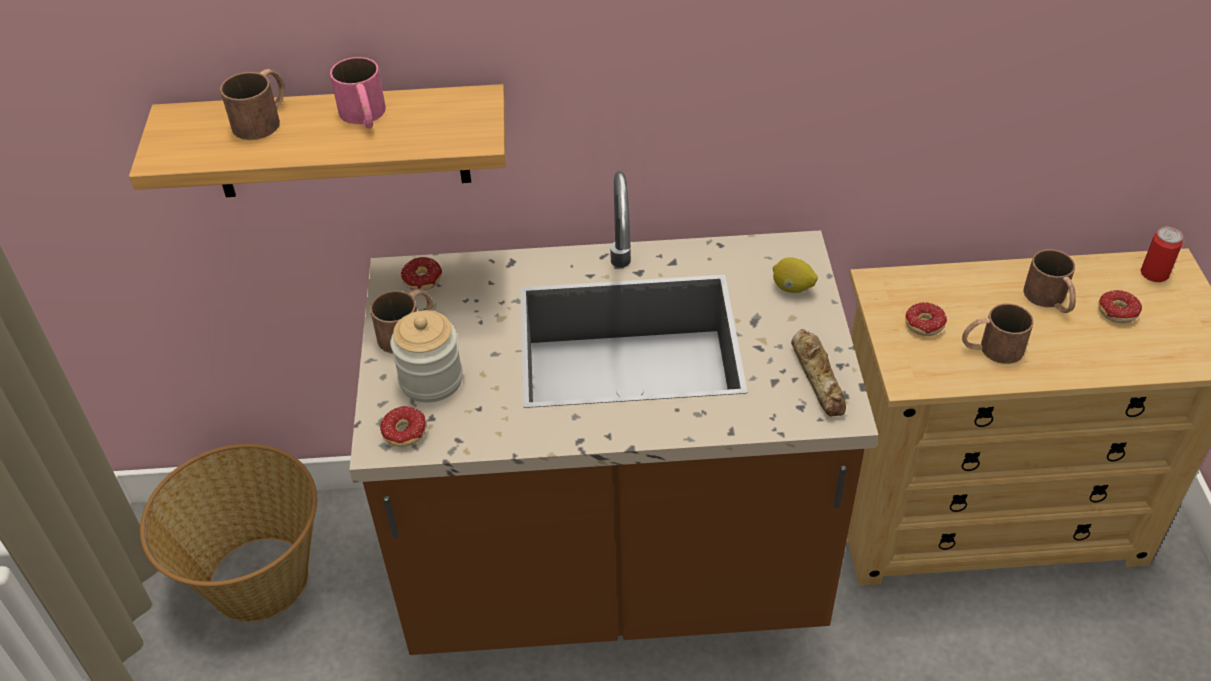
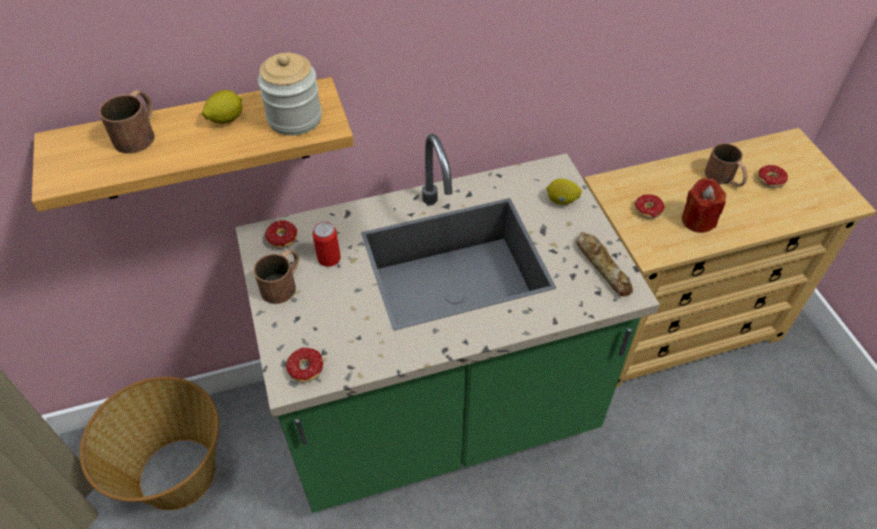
camera: 15 degrees left, 5 degrees up
(364, 117) = (226, 119): pink mug -> lemon
(431, 380) = (314, 320): jar -> jar (294, 118)
(614, 574) = (439, 416): brown counter -> green counter
(991, 348) = (698, 220): brown mug -> red candle
(1154, 273) = (784, 149): can -> can (329, 258)

